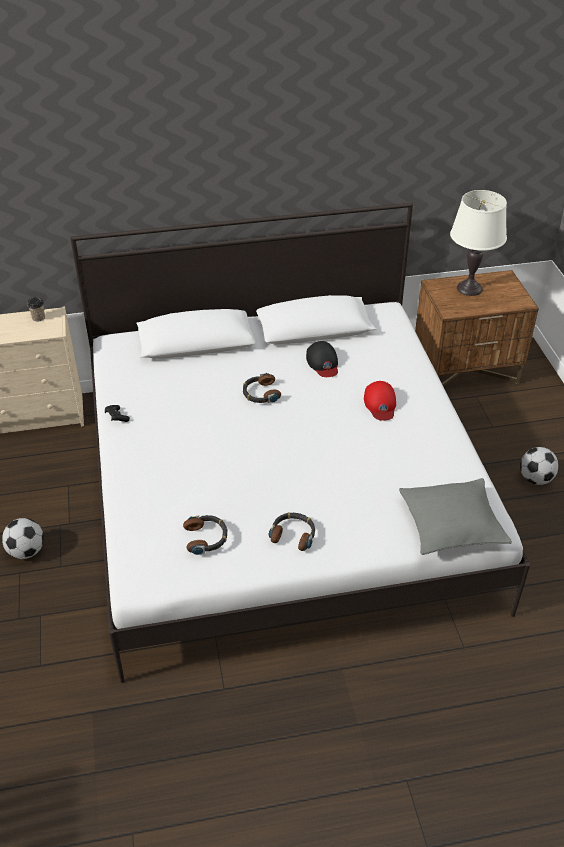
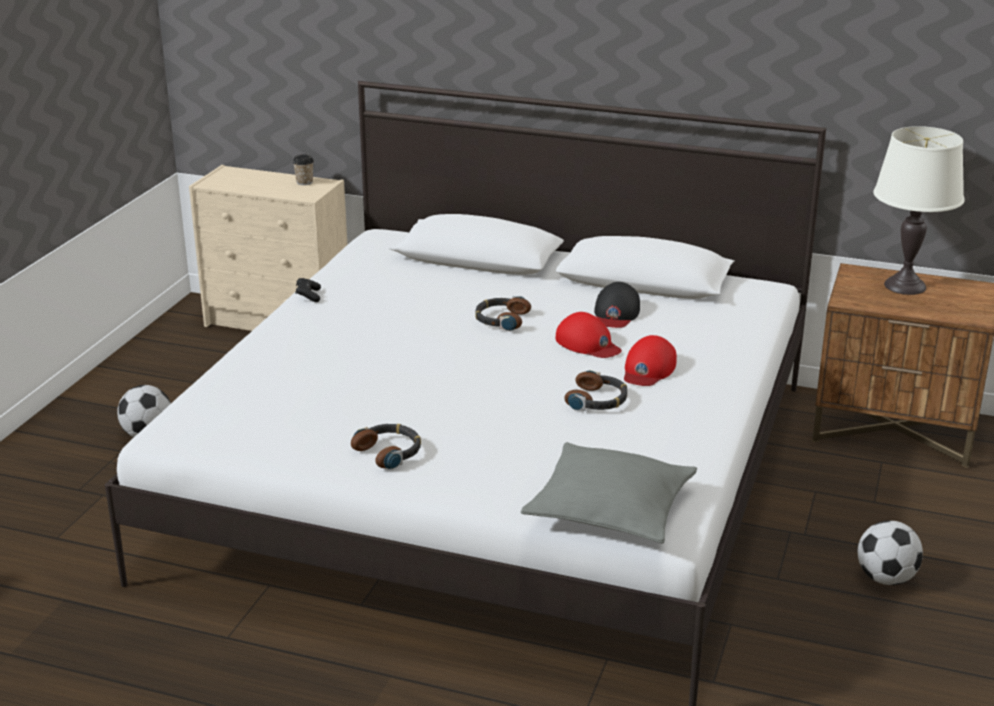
camera: 30 degrees right, 15 degrees down
(206, 538) = (282, 420): headphones -> headphones (597, 400)
(329, 395) = (588, 344): none -> red cap

